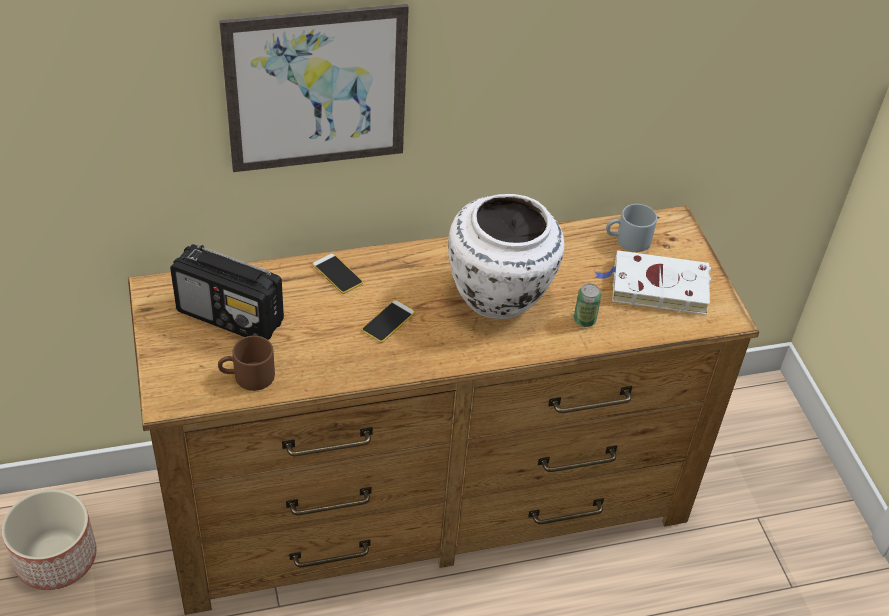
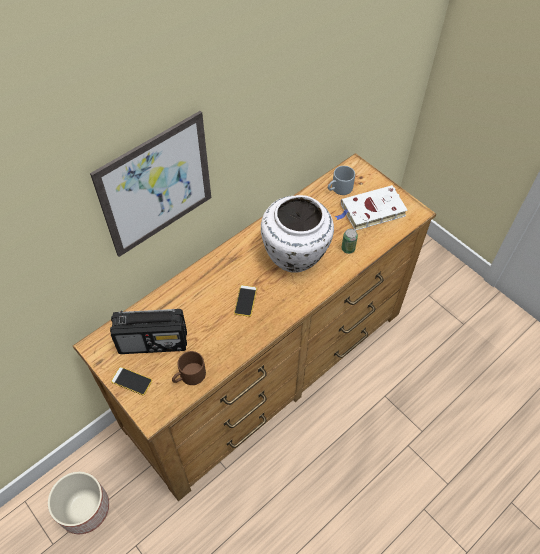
camera: 25 degrees left, 10 degrees up
(337, 274) = (197, 284): phone -> phone (131, 381)

